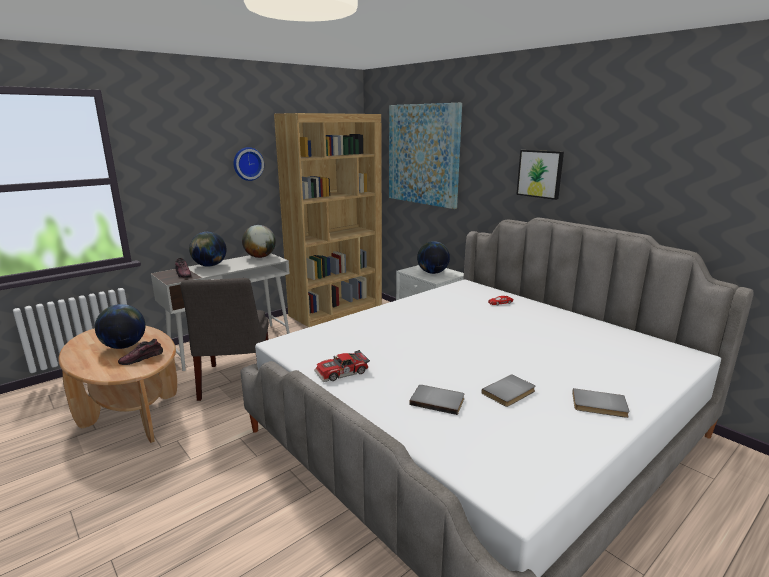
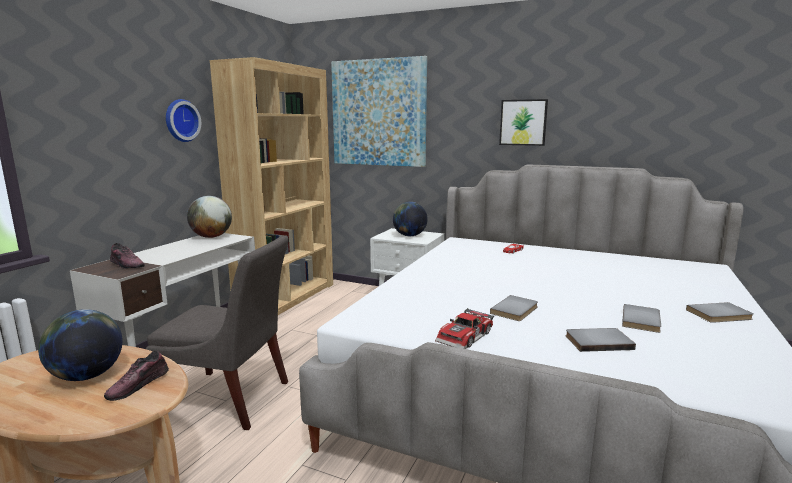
camera: 25 degrees left, 5 degrees down
(209, 265) = (153, 252): globe -> none
(235, 382) = (231, 399): grey chair -> grey chair turned 45 degrees counterclockwise
(413, 360) = (516, 310): none -> grey book

